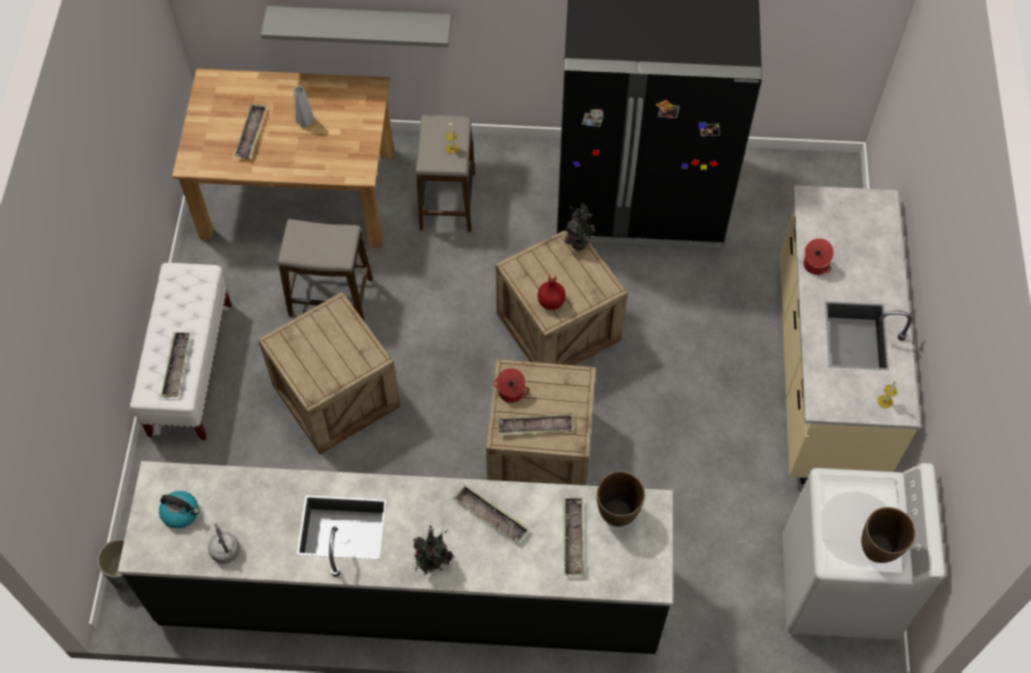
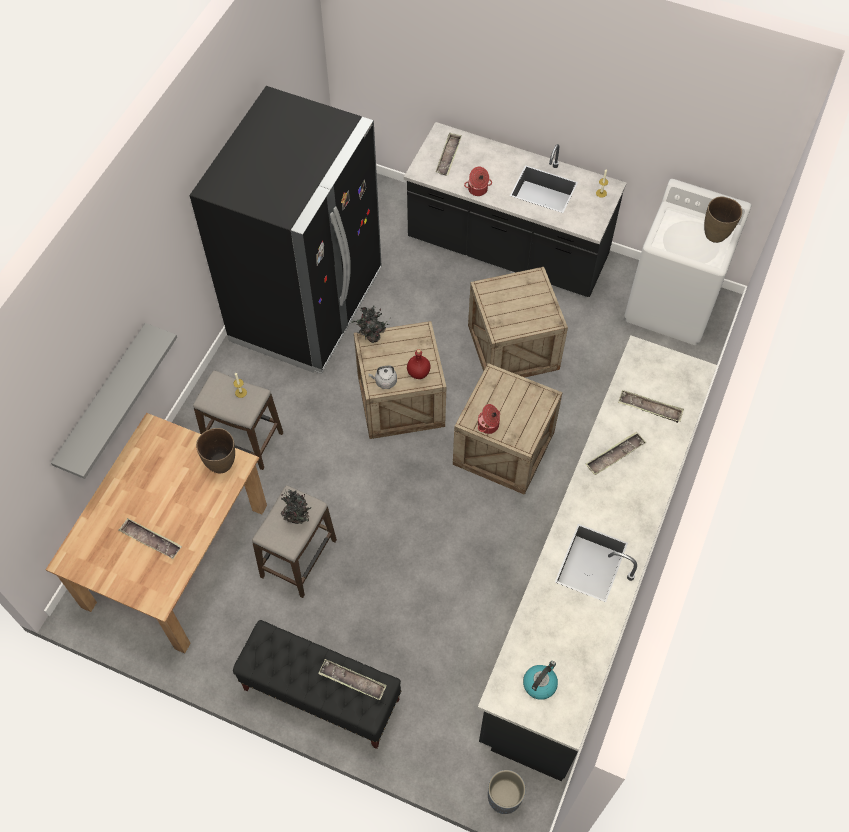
camera: 70 degrees left, 0 degrees up
(191, 368) = (321, 694): white bench -> black bench
(225, 549) = (585, 656): grey kettle -> grey kettle (384, 381)
(305, 123) = (162, 492): grey vase -> none
(336, 395) = (397, 581): crate -> crate (513, 347)
(433, 563) = (642, 506): potted plant -> potted plant (298, 518)
(535, 427) = (525, 418): tray -> tray (448, 156)
(617, 515) = (639, 374): brown vase -> brown vase (222, 464)
(824, 371) = (507, 250): beige counter -> black counter

